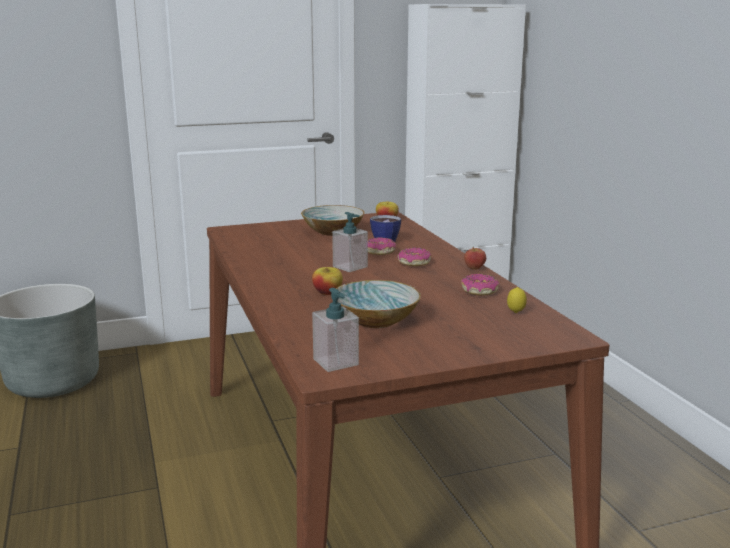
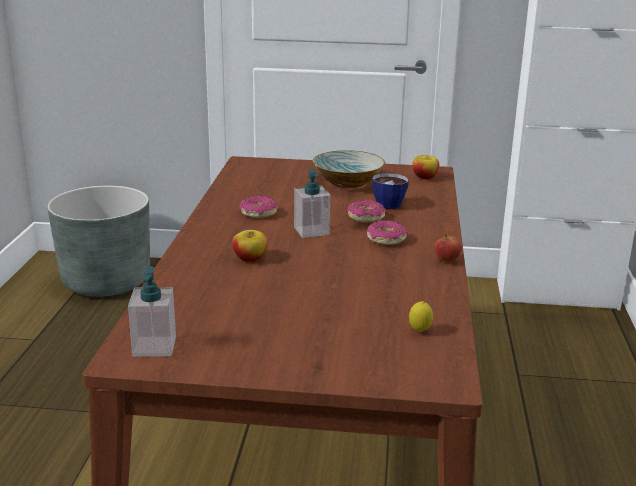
camera: 25 degrees right, 5 degrees up
(376, 320) = (256, 305): bowl -> none
(479, 291) = (413, 293): donut -> donut (258, 213)

